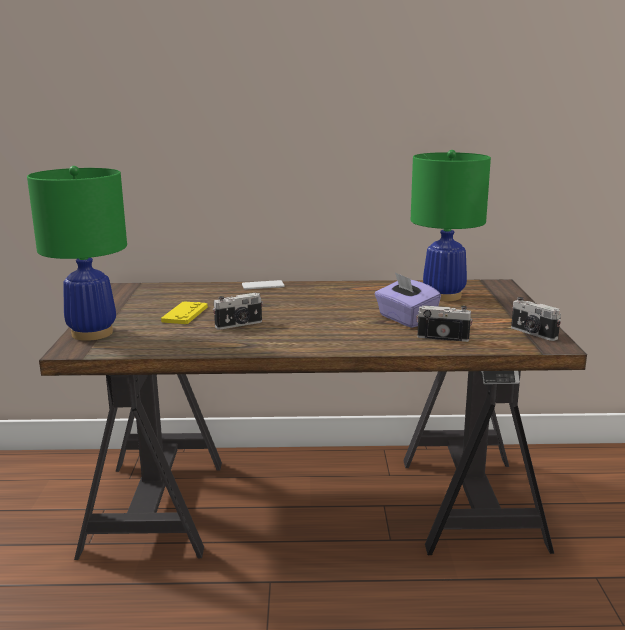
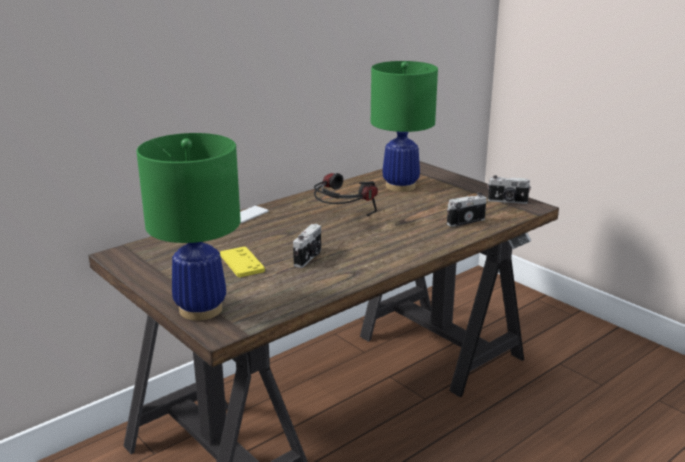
camera: 40 degrees left, 5 degrees up
(328, 307) = (342, 220): none -> headphones
(405, 319) = (415, 214): purple tissue box -> none

